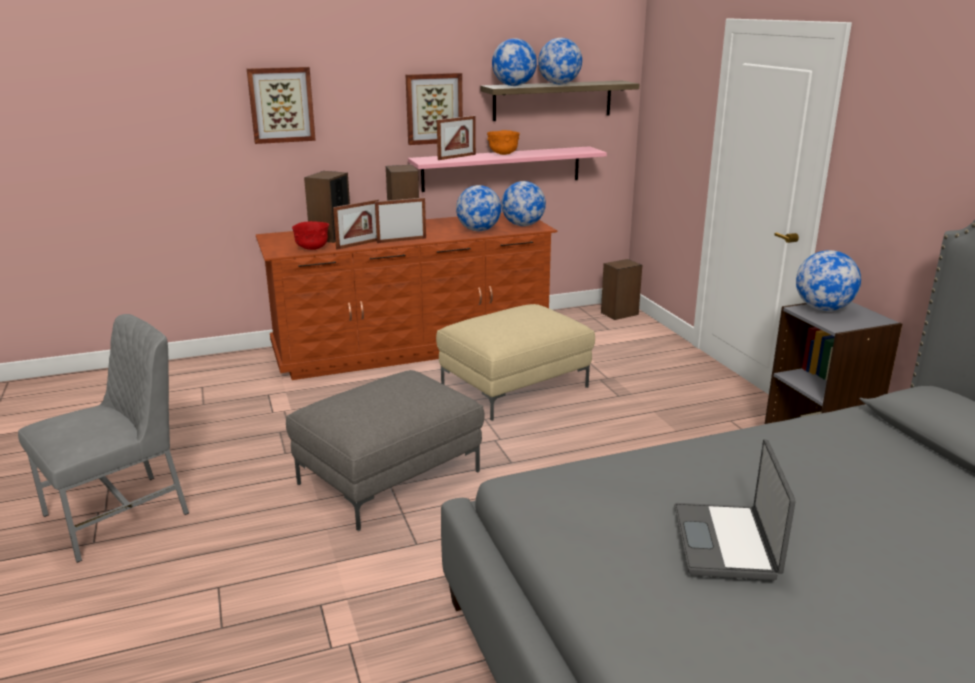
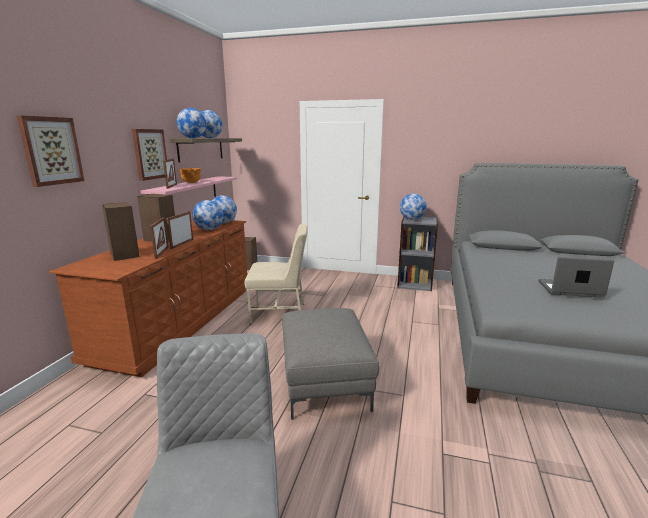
camera: 55 degrees left, 5 degrees down
(312, 248) = (136, 263): red bowl -> none
(514, 388) = (279, 313): beige ottoman -> beige chair
(727, 542) = (570, 290): laptop -> laptop turned 150 degrees clockwise

